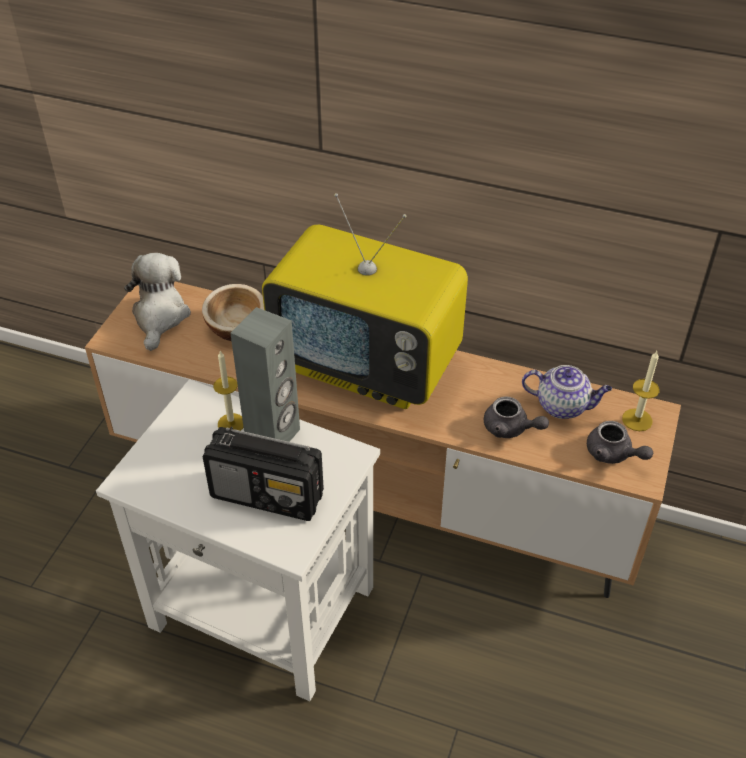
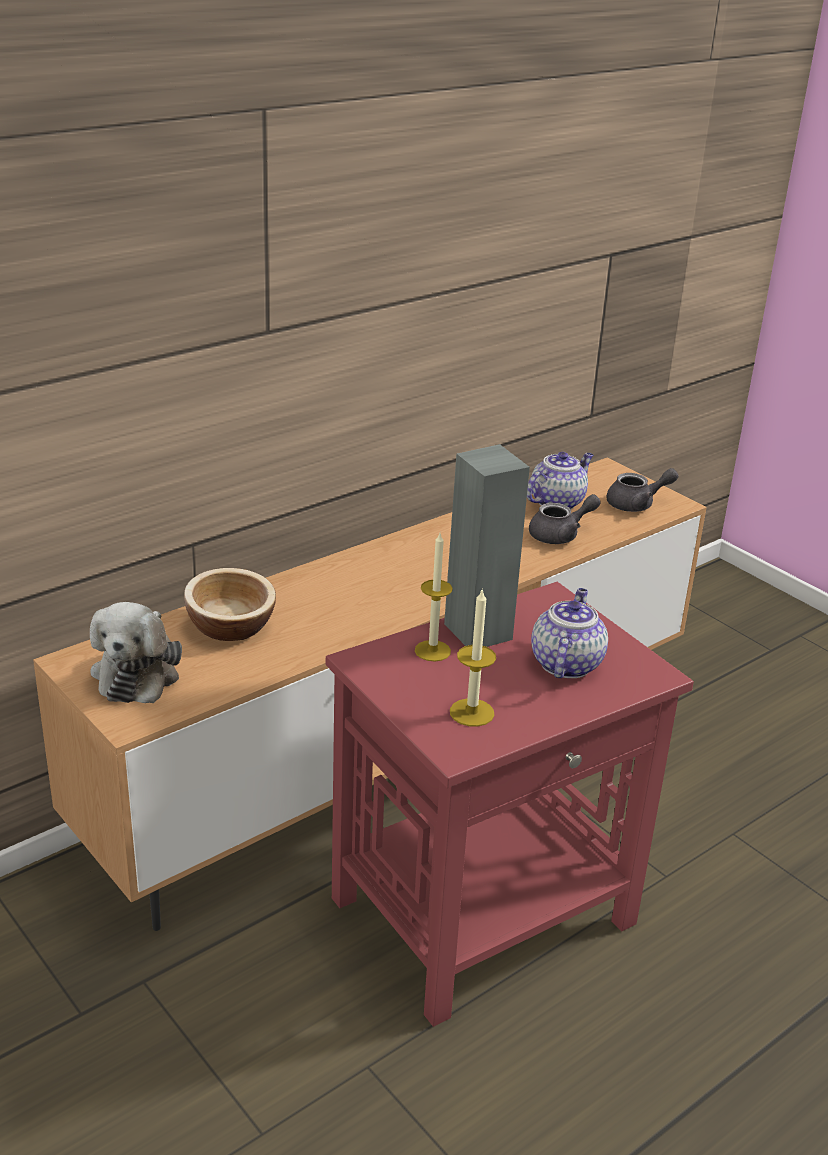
camera: 60 degrees left, 15 degrees down
(159, 317) = (138, 672): plush toy -> plush toy turned 120 degrees counterclockwise
(261, 608) = (484, 913): white side table -> red side table
(268, 495) = (565, 663): radio -> teapot
(369, 366) = (394, 571): television -> none
(637, 420) = (606, 479): candle -> candle (472, 712)

